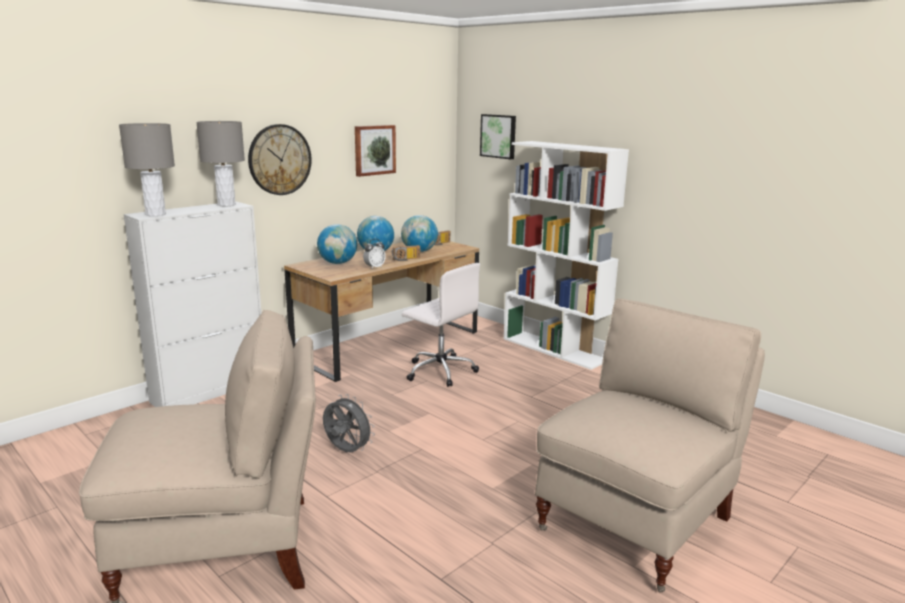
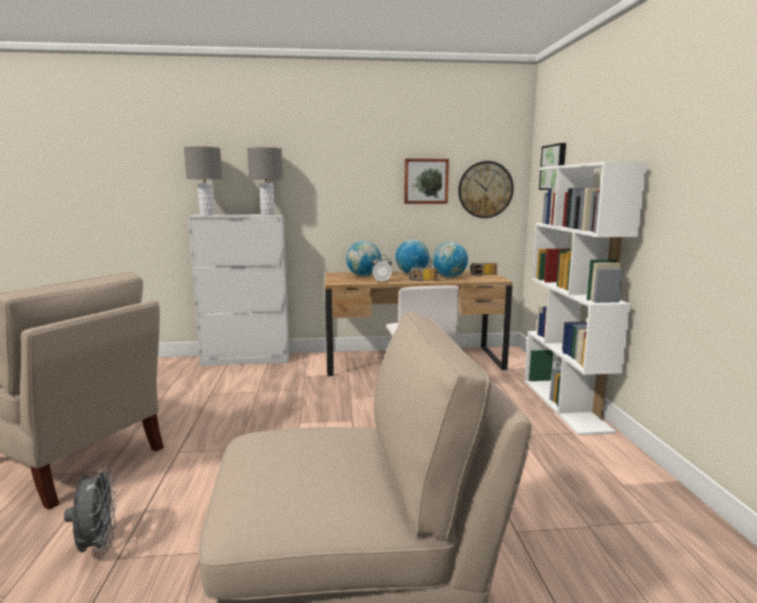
camera: 40 degrees right, 5 degrees down
(279, 159) = (327, 183): wall clock -> wall clock (485, 189)
(346, 451) = (246, 426): grey fan -> grey fan (97, 546)

